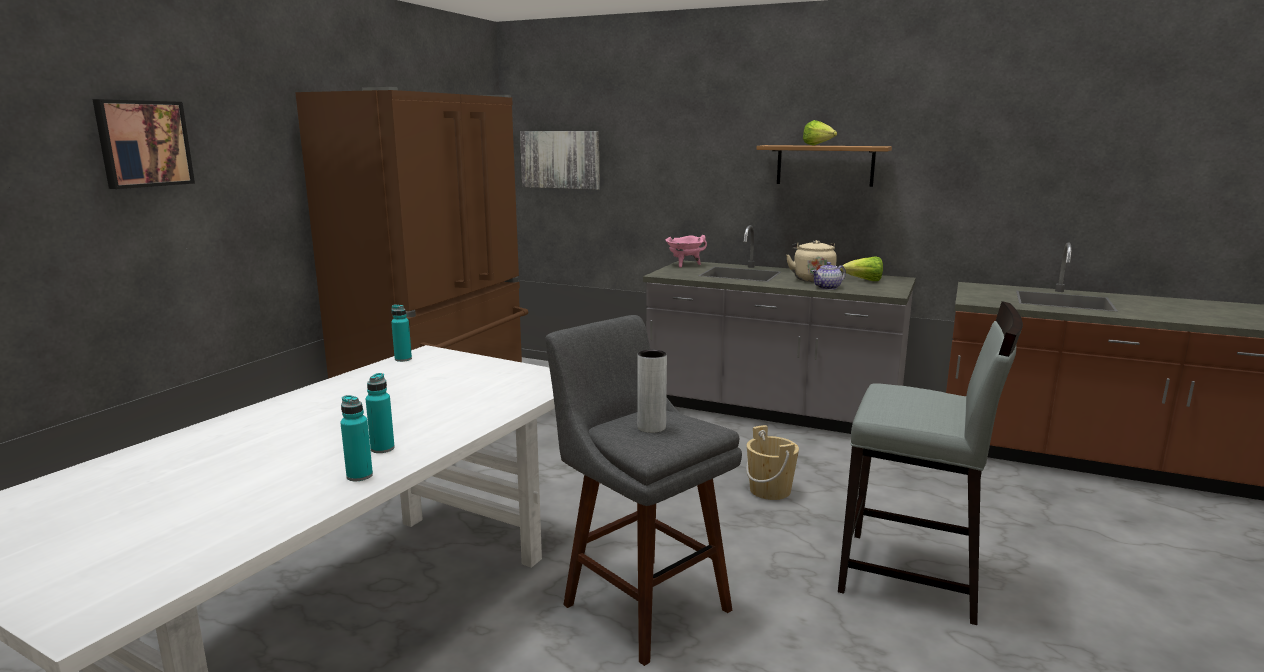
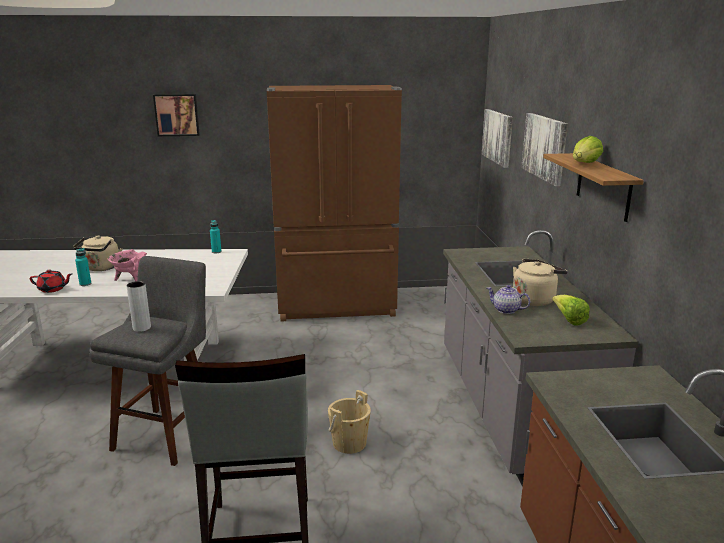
camera: 60 degrees right, 5 degrees up
(317, 431) = (101, 268): none -> beige kettle
(359, 476) = (53, 289): turquoise bottle -> red teapot
(684, 265) = (509, 251): pink cooking pot -> pink cooking pot (130, 279)
(693, 151) = (545, 147): none -> picture

